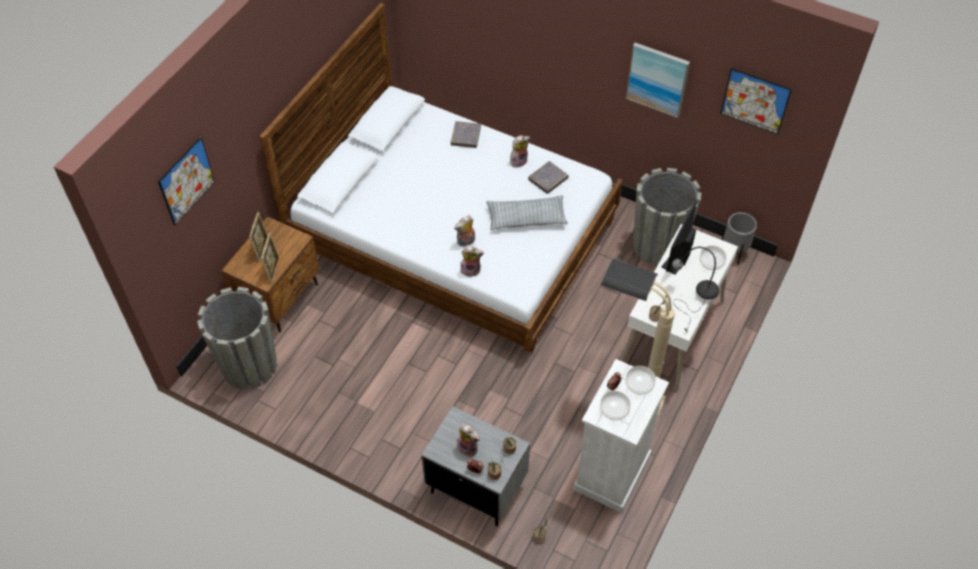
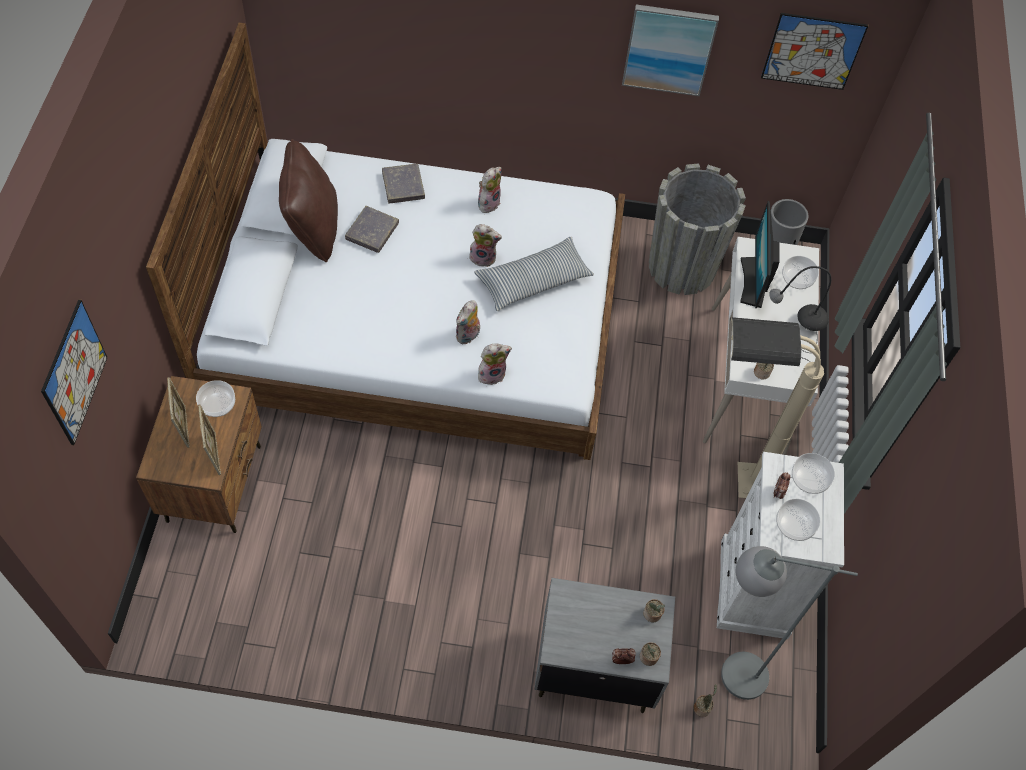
camera: 25 degrees left, 5 degrees up
(249, 365) = (210, 595): grey planter -> none
(288, 241) = (217, 405): none -> bowl
(394, 149) = (313, 229): none -> brown pillow
(469, 447) = (599, 630): plush toy -> plush toy (484, 257)
(548, 179) = (538, 218): grey book -> grey book (372, 231)
(567, 520) = (727, 673): none -> grey floor lamp

